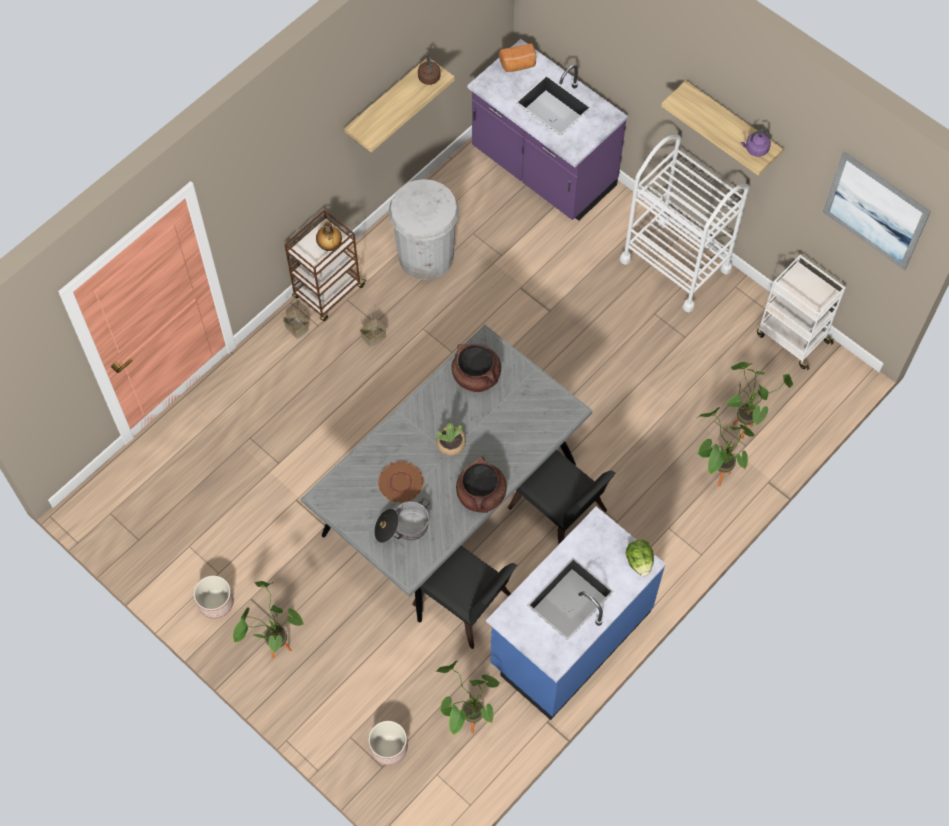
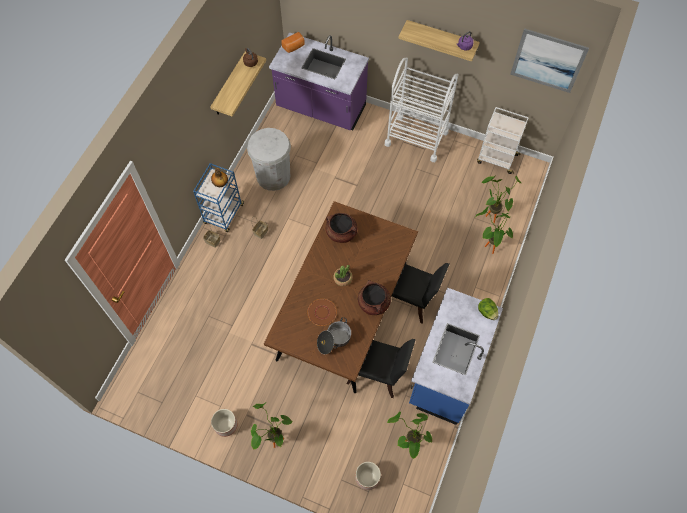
camera: 20 degrees left, 0 degrees up
(328, 292) = (224, 214): brown cart -> blue cart
(450, 498) = (343, 312): grey dining table -> brown dining table

